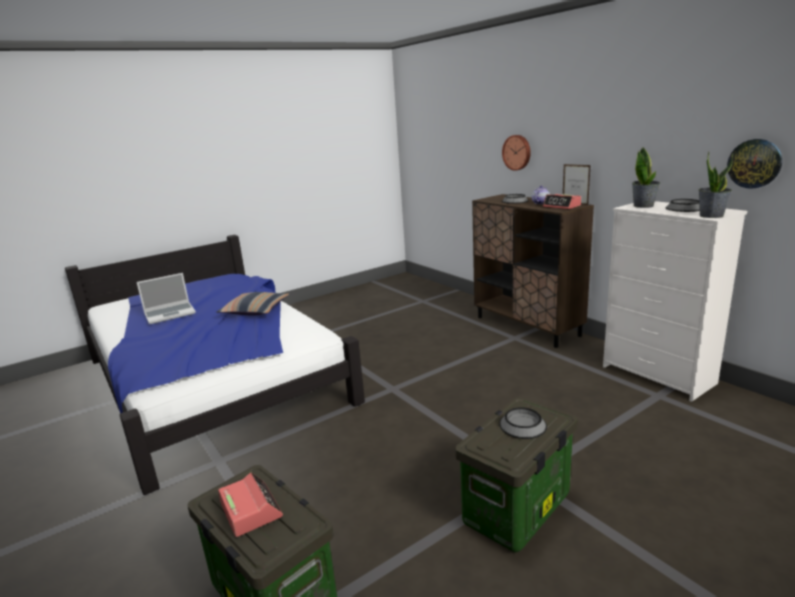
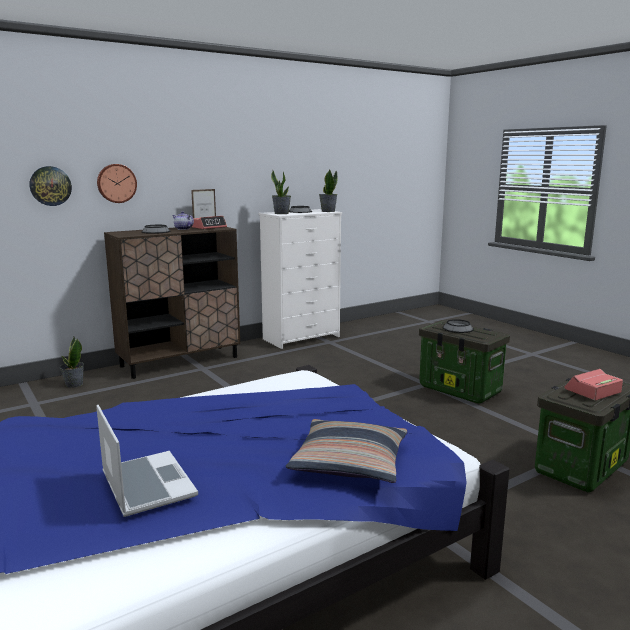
camera: 90 degrees left, 5 degrees down
(255, 310) = (191, 411): pillow -> pillow (349, 462)
(458, 303) = (74, 384): none -> potted plant
(754, 163) = (315, 180): wall clock -> wall clock (50, 186)

